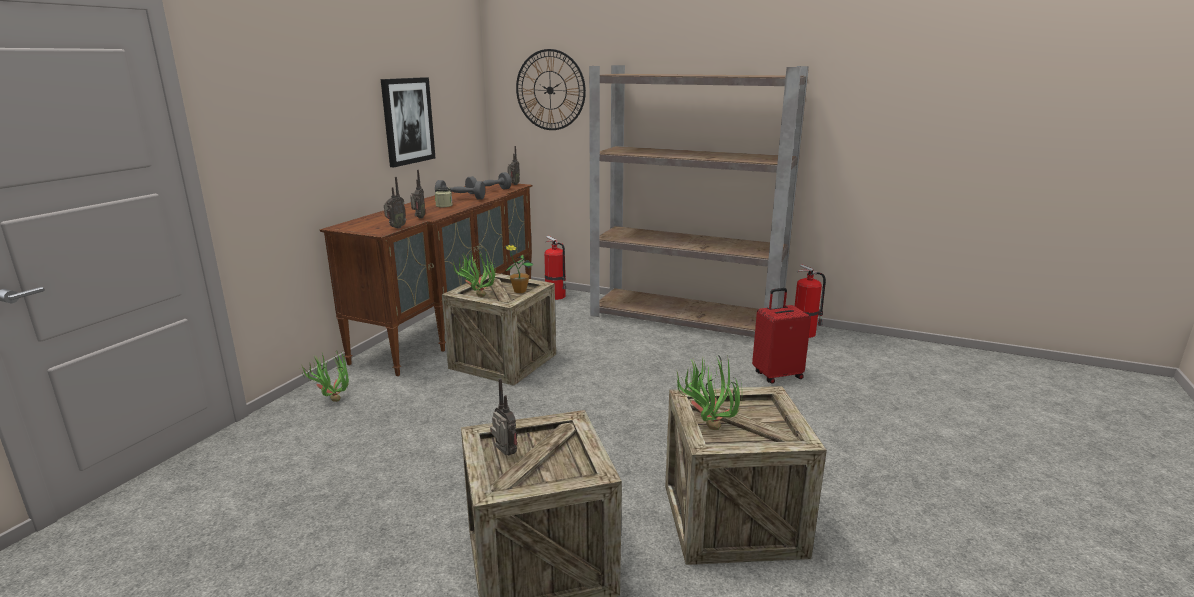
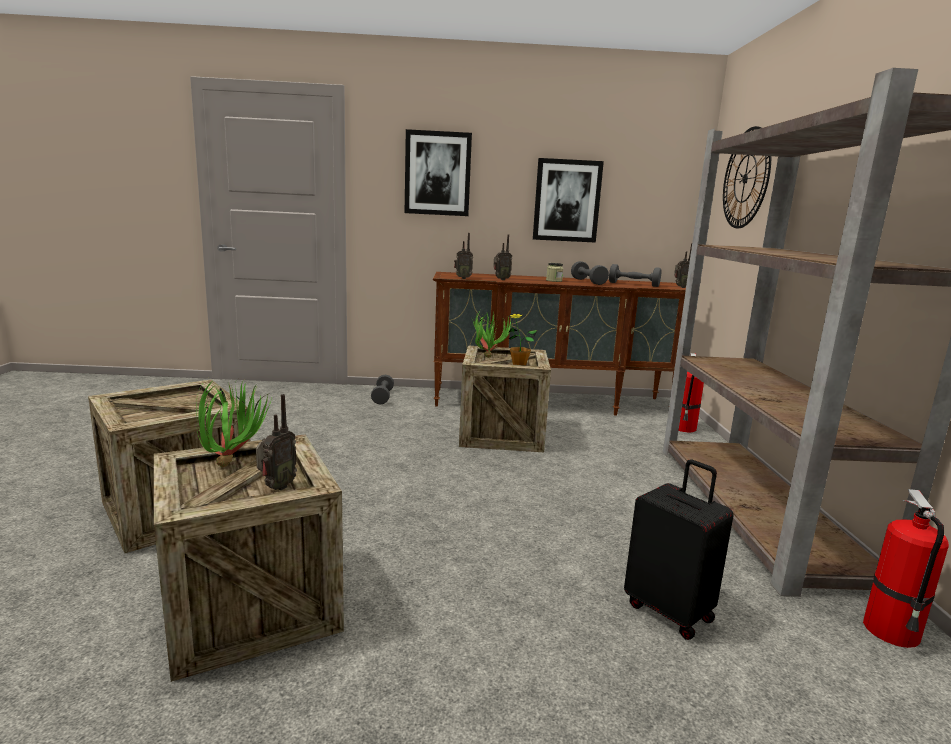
camera: 65 degrees right, 5 degrees down
(296, 109) = (437, 173): none -> picture
(332, 399) = (382, 397): potted plant -> grey dumbbell
(504, 455) = (174, 398): radio -> radio (276, 488)
(777, 375) = (669, 611): red suitcase -> black suitcase

